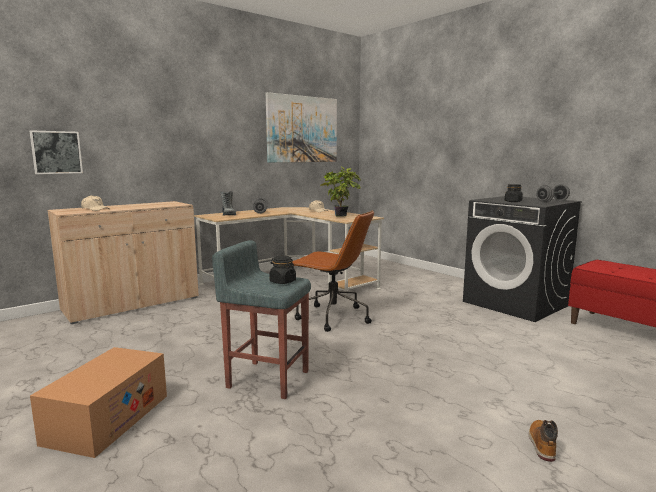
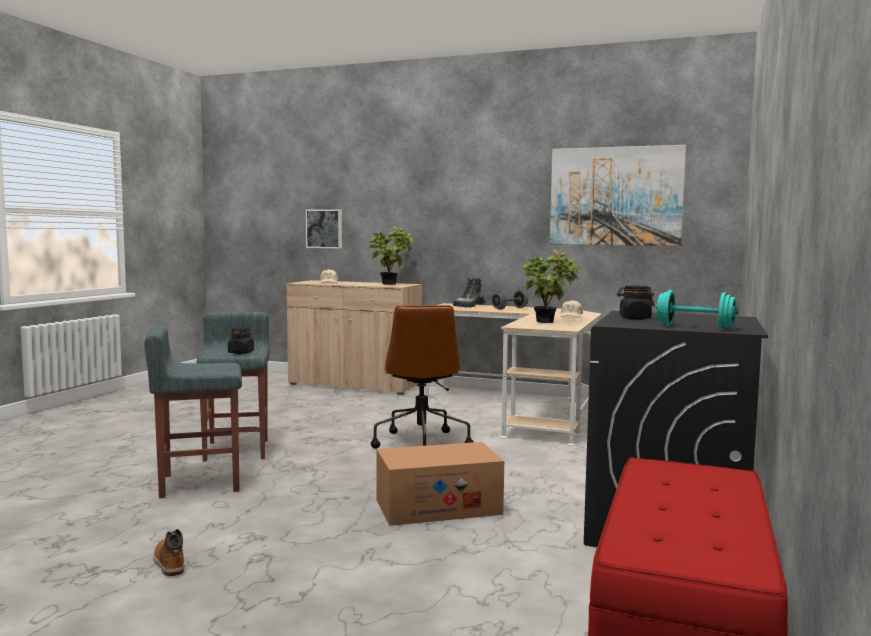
camera: 60 degrees right, 5 degrees down
(107, 419) = (144, 428): cardboard box -> cardboard box (438, 507)
(163, 204) = (392, 284): none -> potted plant
(351, 409) = (199, 483): none -> grey stool
(541, 444) = (169, 563): boot -> boot turned 105 degrees counterclockwise
(552, 201) = (695, 327): grey dumbbell -> turquoise dumbbell

